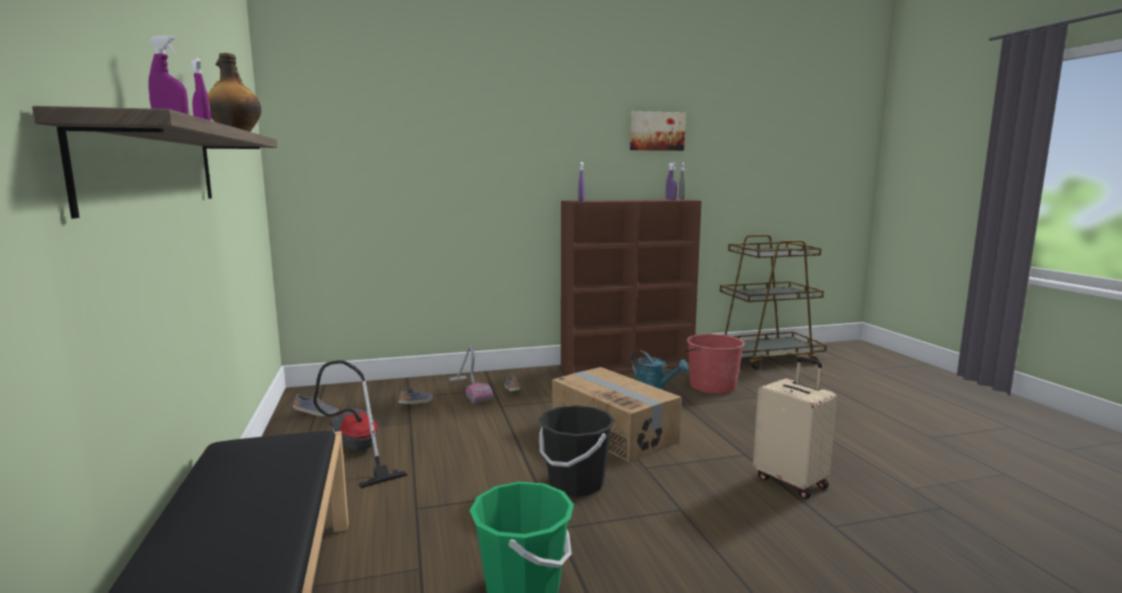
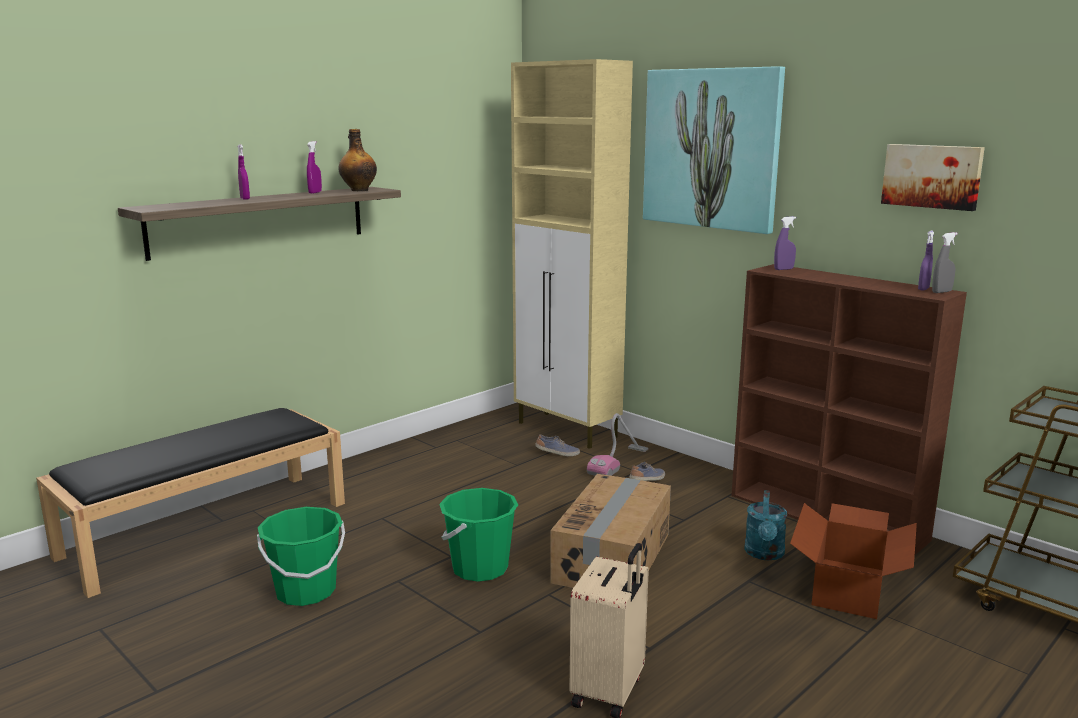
camera: 60 degrees right, 5 degrees up
(316, 414) = (490, 428): shoe -> none
(357, 452) = (444, 467): vacuum cleaner -> none
(381, 389) = (568, 430): none -> beige cabinet
(495, 117) = (711, 149): none -> picture
(576, 484) = (479, 568): black bucket -> green bucket
(712, 386) = (849, 587): red bucket -> cardboard box

